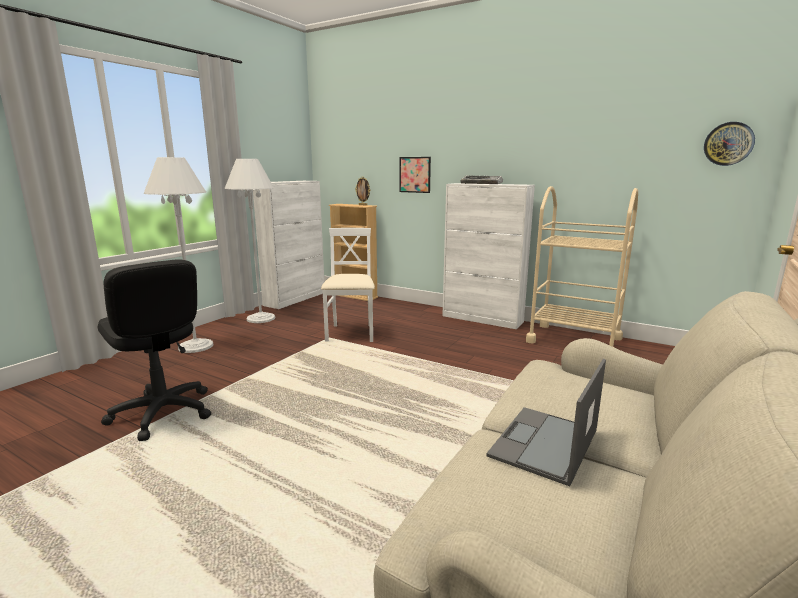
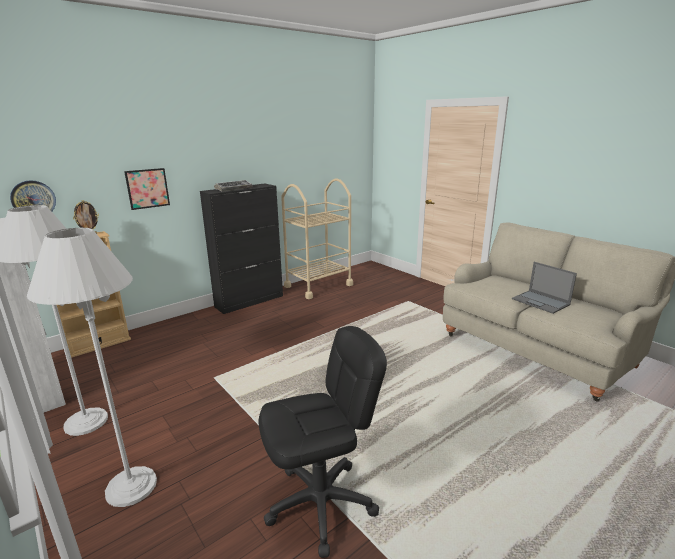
camera: 70 degrees left, 5 degrees up
(351, 333) = (215, 364): white chair -> none
(482, 319) = (250, 301): white cabinet -> black cabinet
(728, 144) = (355, 147): wall clock -> wall clock (33, 199)

